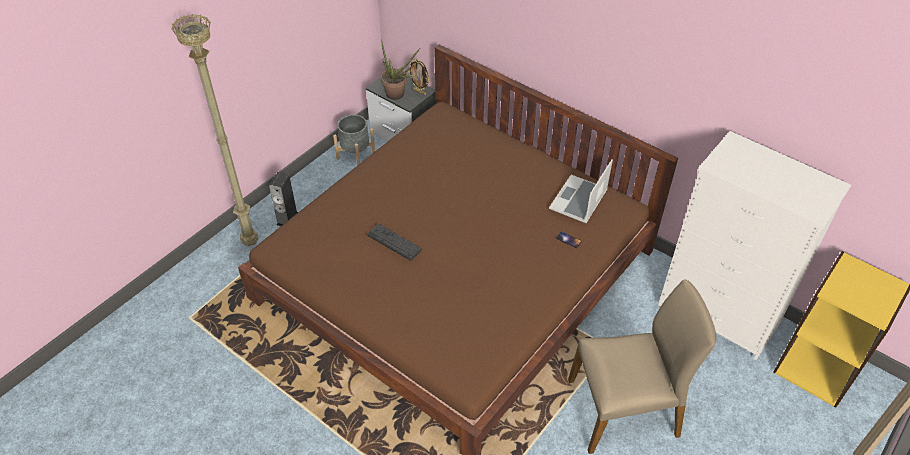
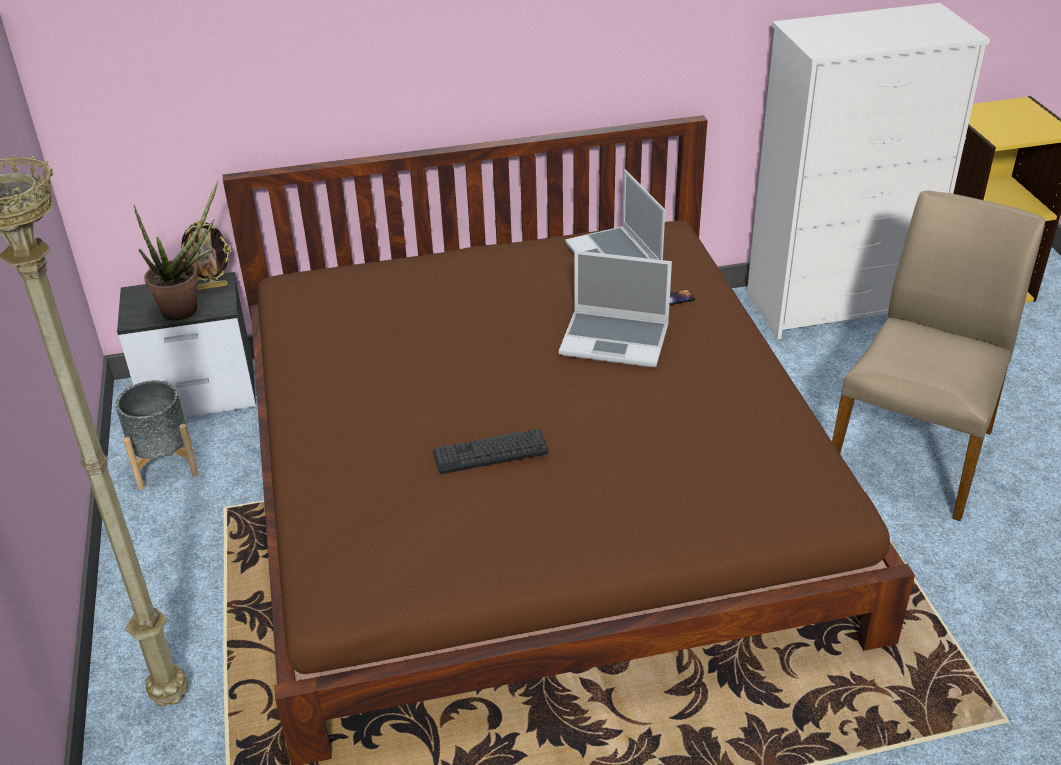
camera: 50 degrees left, 10 degrees down
(287, 218) = (183, 617): speaker -> none
(513, 238) = (616, 340): none -> laptop

